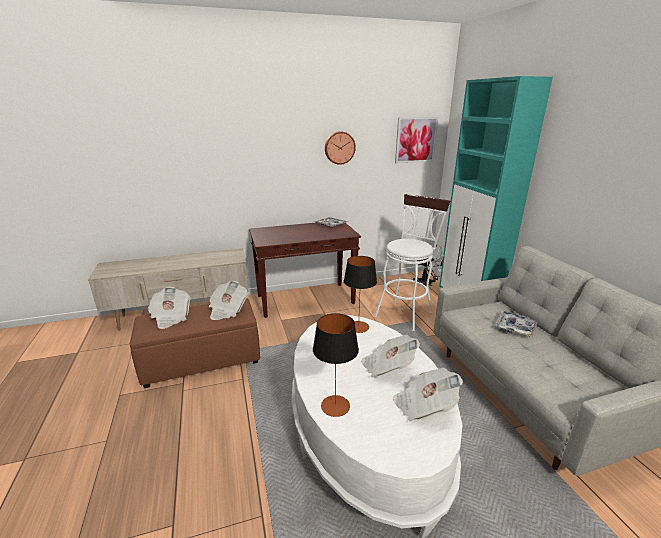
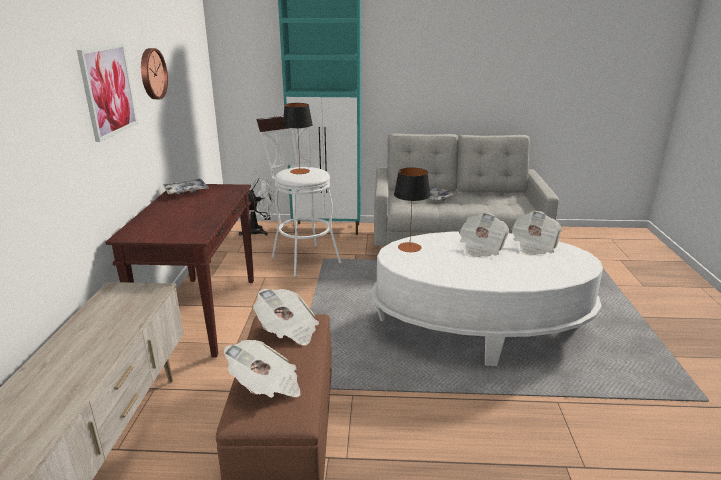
camera: 70 degrees left, 0 degrees up
(335, 405) = (528, 278): table lamp -> table lamp (299, 171)
(416, 140) = (195, 53): picture -> picture (108, 90)

